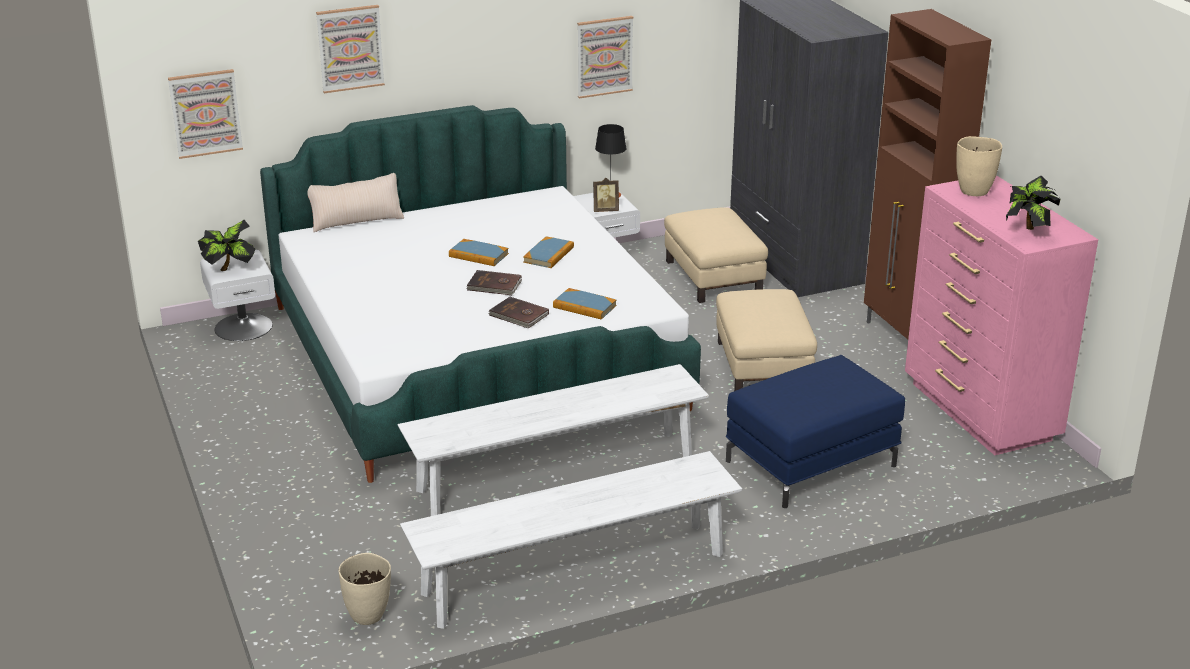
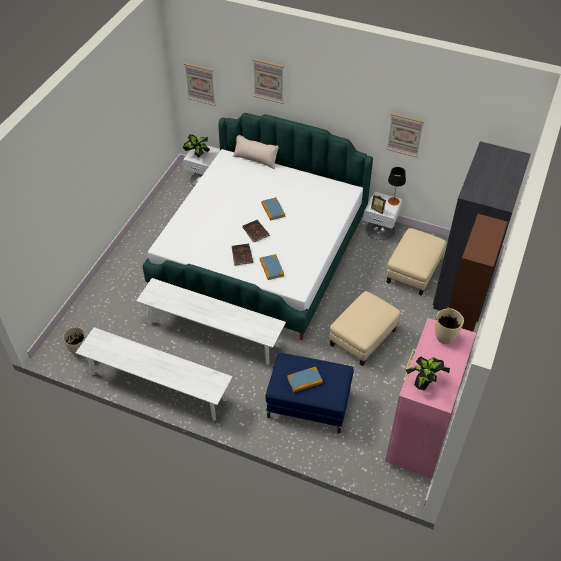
camera: 45 degrees right, 20 degrees up
(549, 255) = (299, 228): book -> book (304, 380)

